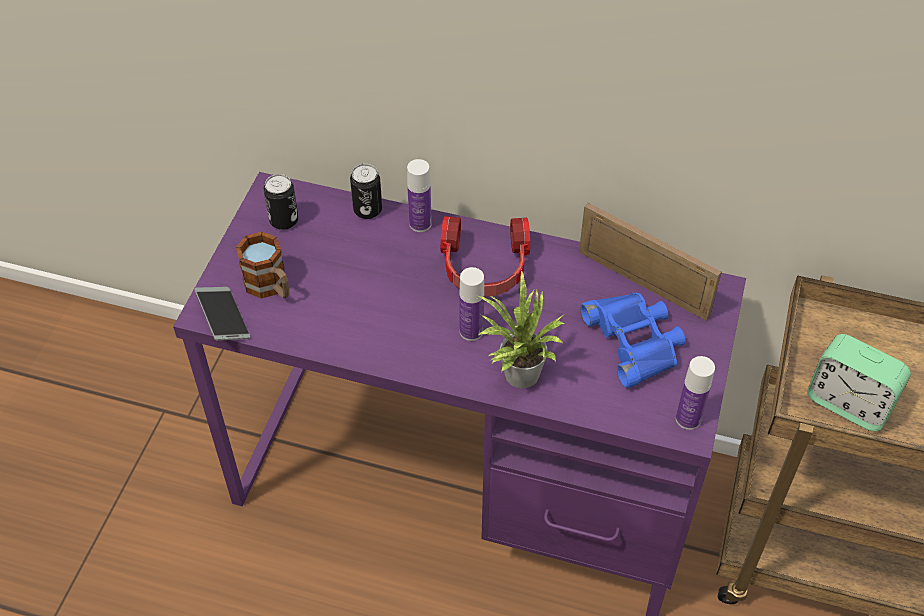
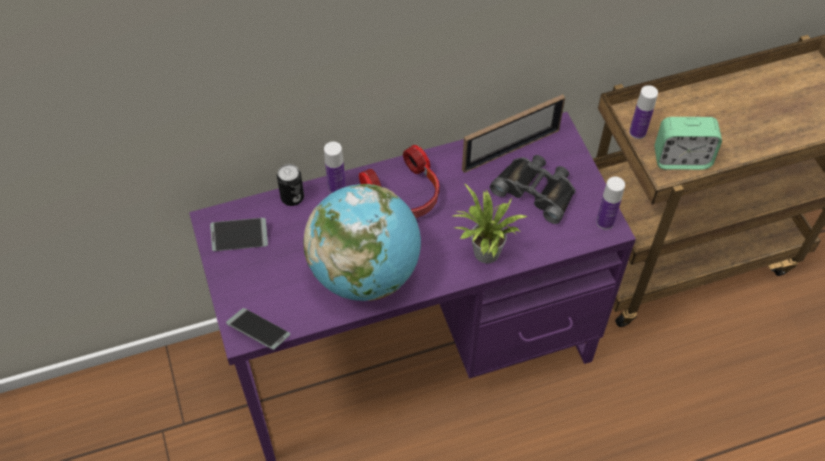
camera: 35 degrees left, 5 degrees up
(270, 287) = (272, 290): mug -> none
(284, 220) = (240, 238): can -> phone
(375, 322) = (365, 272): none -> globe
(471, 331) = (432, 242): bottle -> bottle (637, 132)
(635, 341) = (536, 190): blue binoculars -> black binoculars
(642, 284) = (511, 150): picture frame -> picture frame turned 150 degrees clockwise

